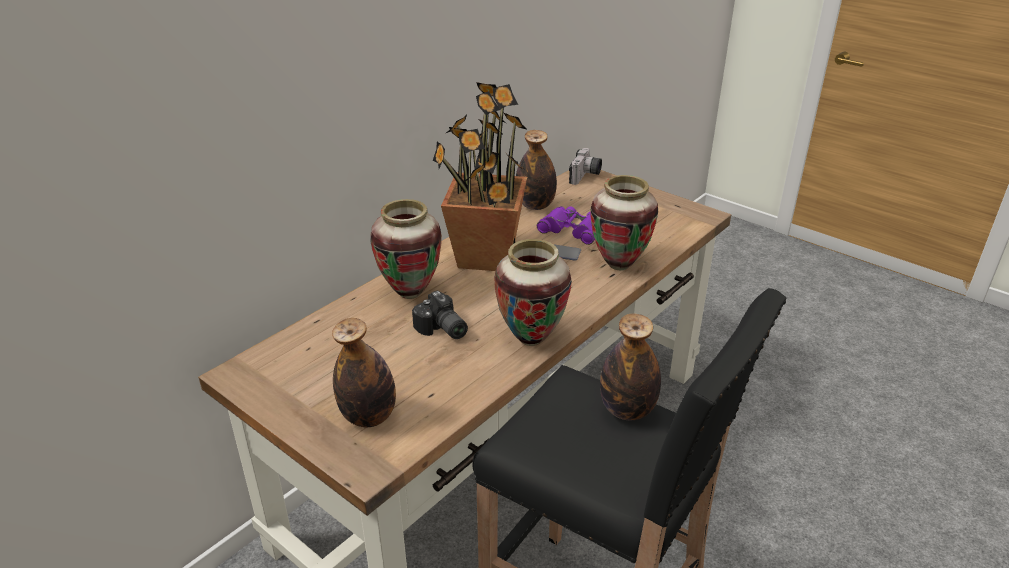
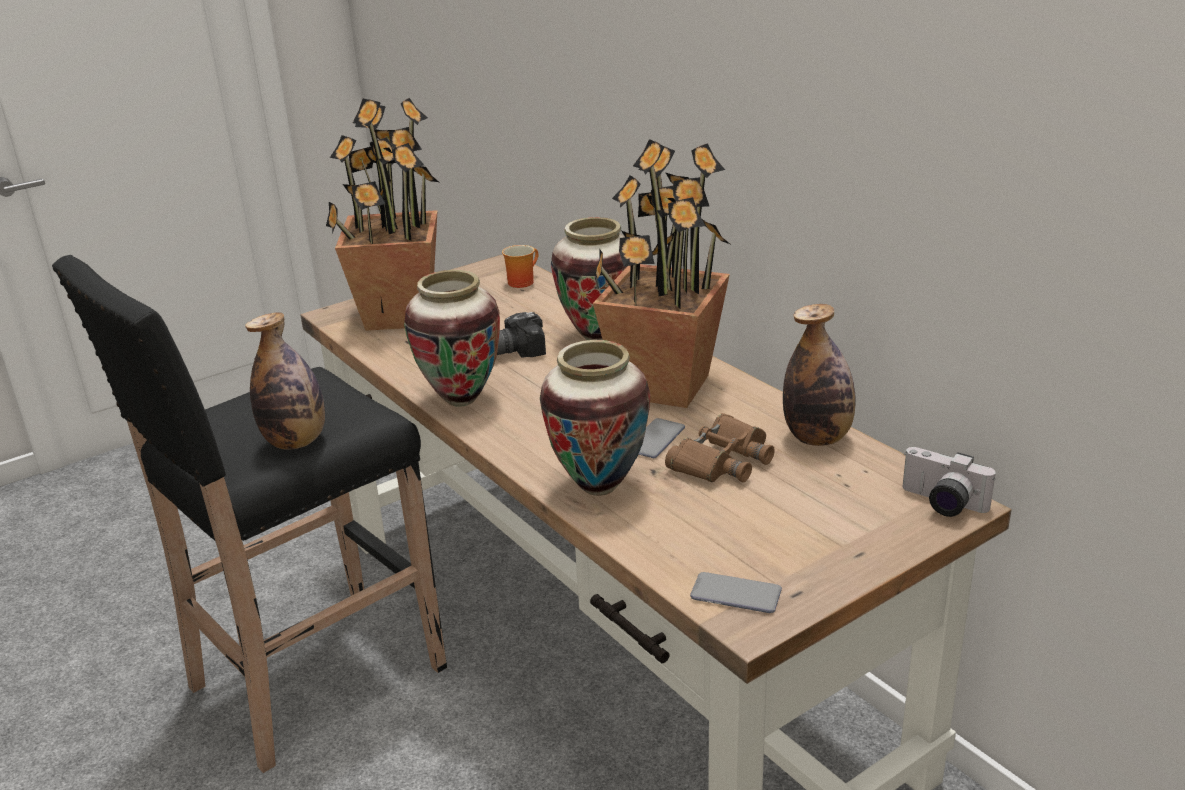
camera: 105 degrees right, 5 degrees down
(287, 352) = (521, 281): none -> mug
(369, 417) = (399, 315): bottle -> potted plant
(571, 230) = (722, 460): purple binoculars -> brown binoculars
(688, 219) = (735, 594): none -> phone

